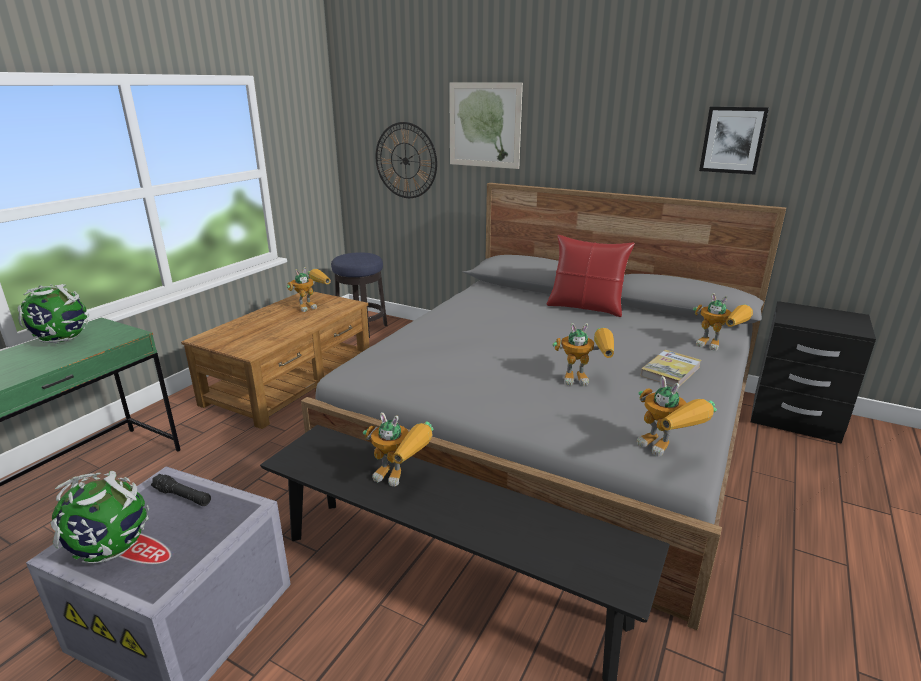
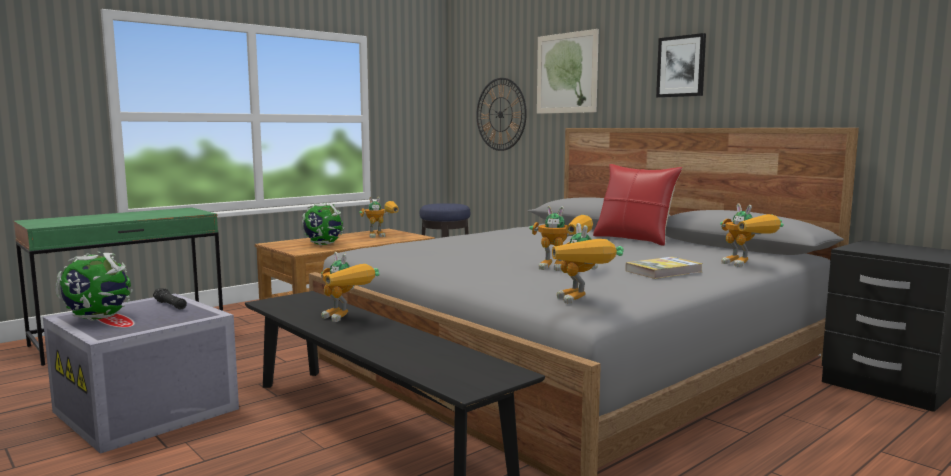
camera: 20 degrees right, 15 degrees down
(62, 340) = (151, 212): globe -> globe (323, 244)
(733, 140) = (796, 61): picture -> picture (681, 66)

